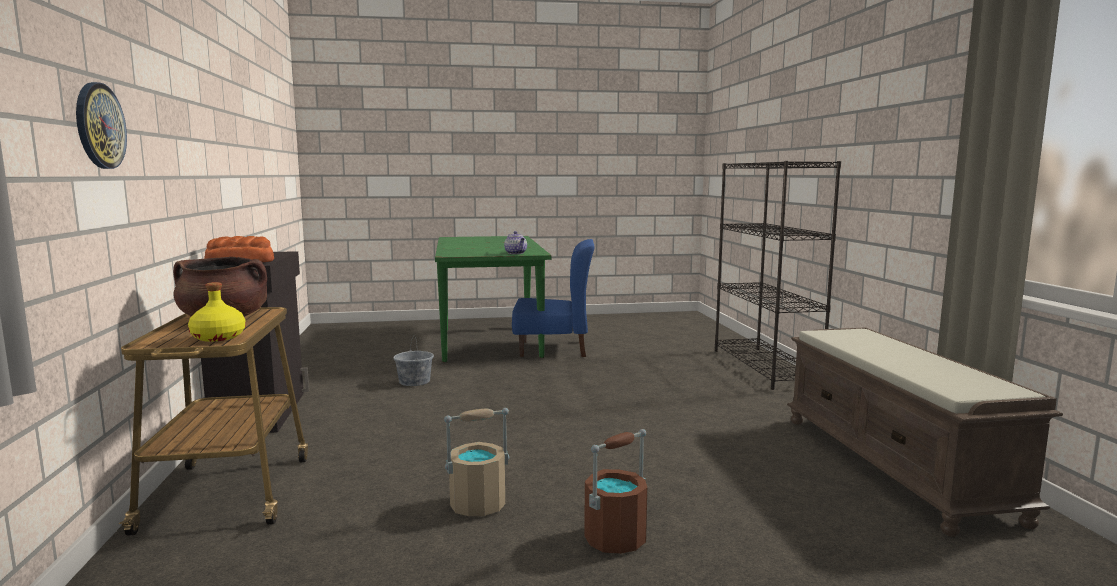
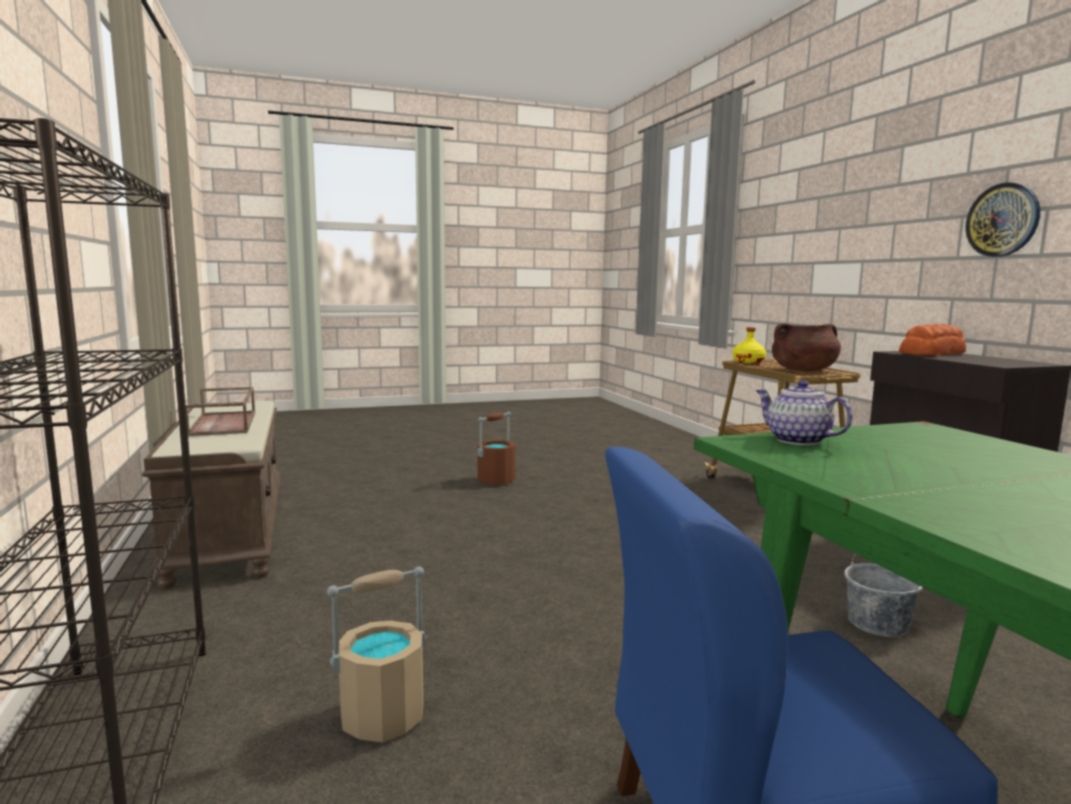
camera: 170 degrees right, 0 degrees up
(99, 126) = (837, 227): wall clock -> wall clock (1003, 220)
(477, 505) = (594, 490): beige bucket -> beige bucket (383, 716)
(896, 355) = (224, 423): none -> brown tray

